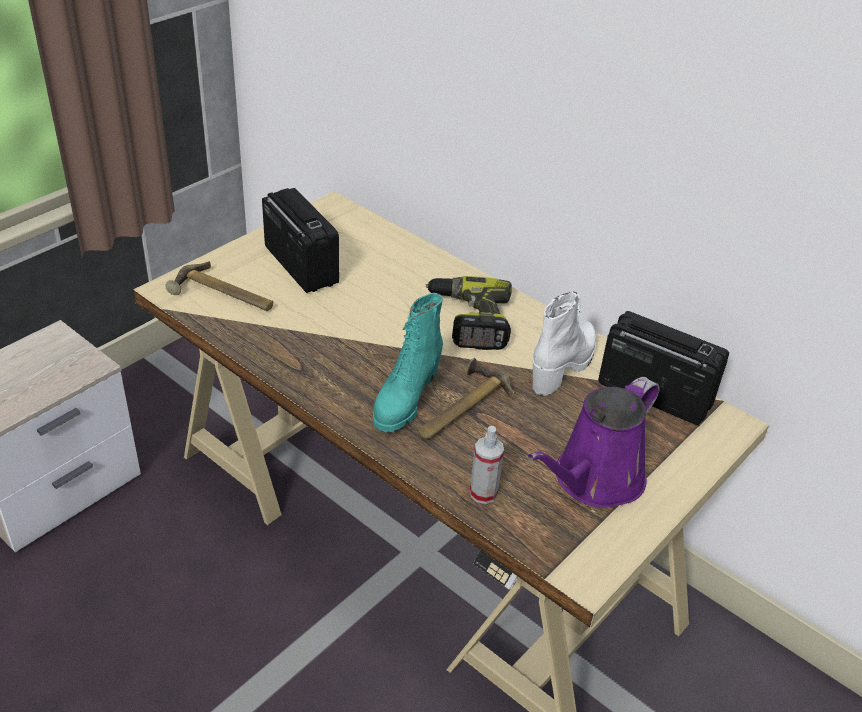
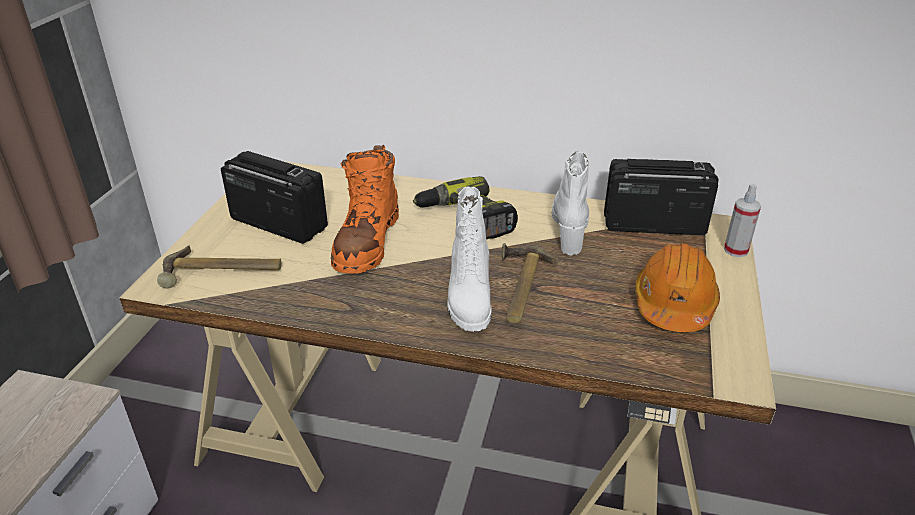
camera: 25 degrees left, 5 degrees down
(362, 311) = (367, 242): none -> orange boot
(405, 400) = (468, 299): turquoise boot -> white boot
(483, 493) = (601, 349): spray bottle -> spray bottle (736, 250)
(593, 480) = (674, 304): purple watering can -> orange hard hat

